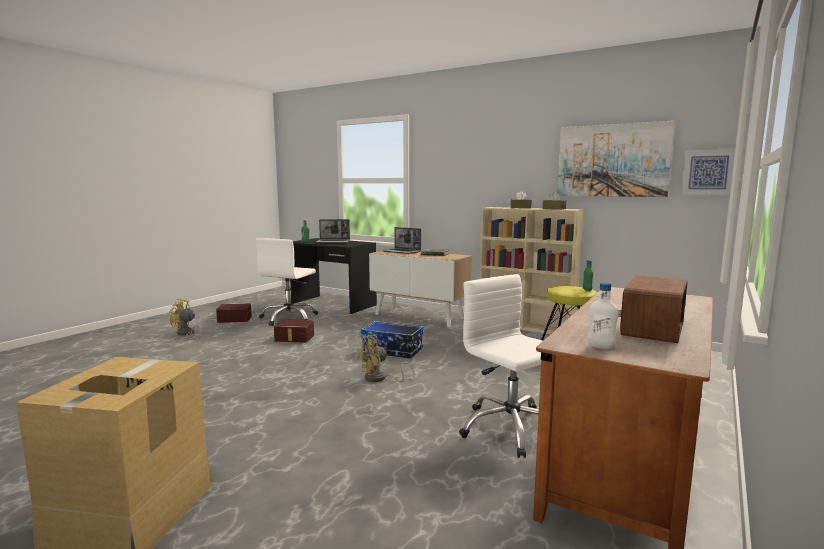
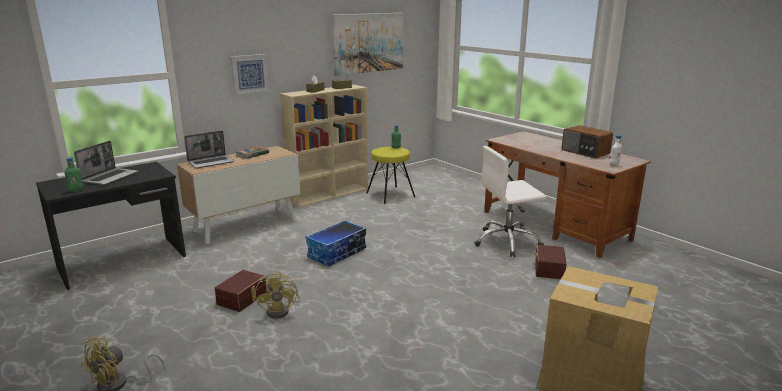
camera: 70 degrees left, 10 degrees up
(234, 319) = (88, 339): brown storage box -> brown storage box (548, 269)
(289, 318) = (148, 296): white office chair -> none
(380, 379) = (401, 268): yellow fan -> yellow fan (282, 310)
(708, 172) = (418, 49): picture -> picture (250, 74)

